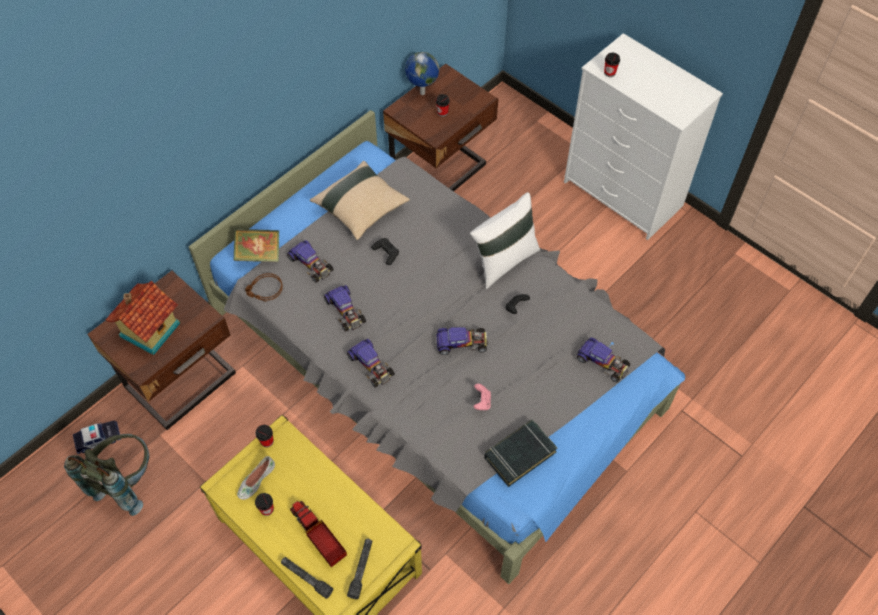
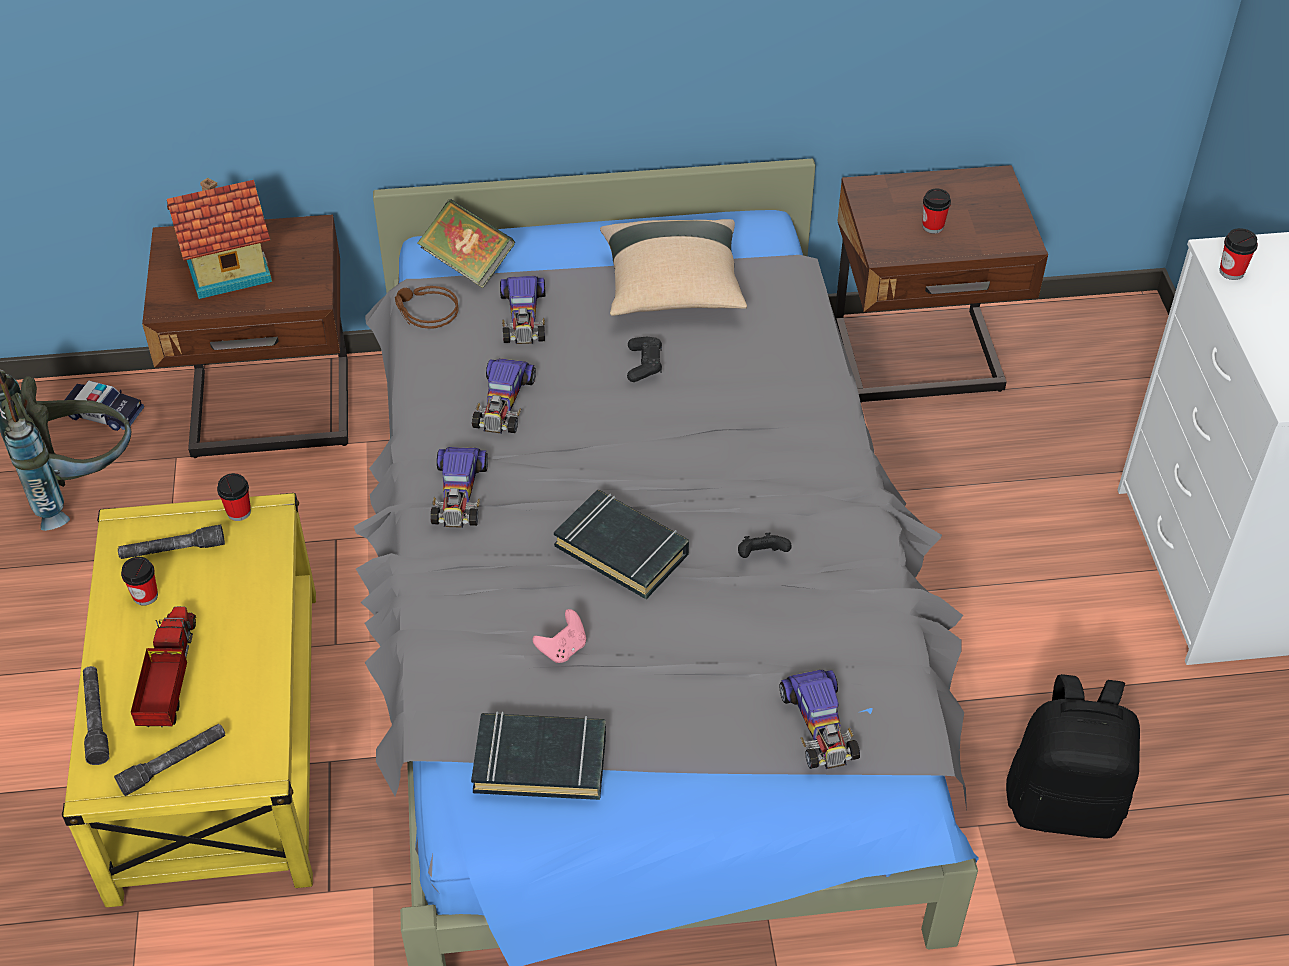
camera: 40 degrees right, 10 degrees down
(256, 480) = (173, 550): white shoe -> grey flashlight
(421, 93) = (928, 185): globe -> none
(462, 343) = (622, 549): toy car -> black book
(504, 261) = (814, 481): white pillow -> none
(655, 325) = (1064, 803): none -> black backpack

